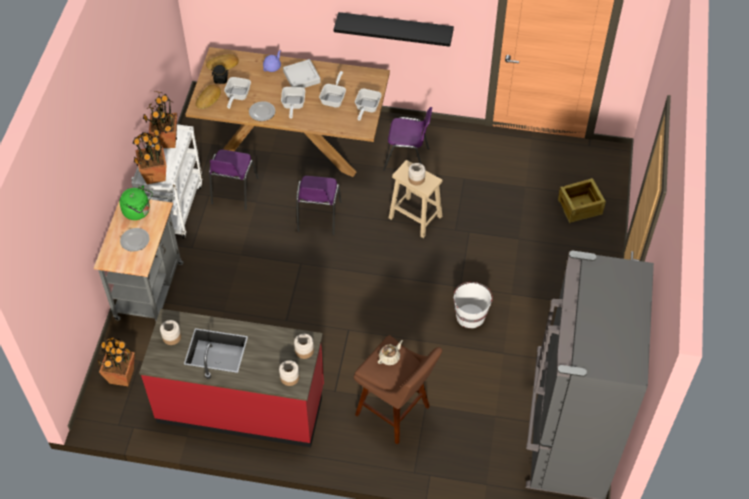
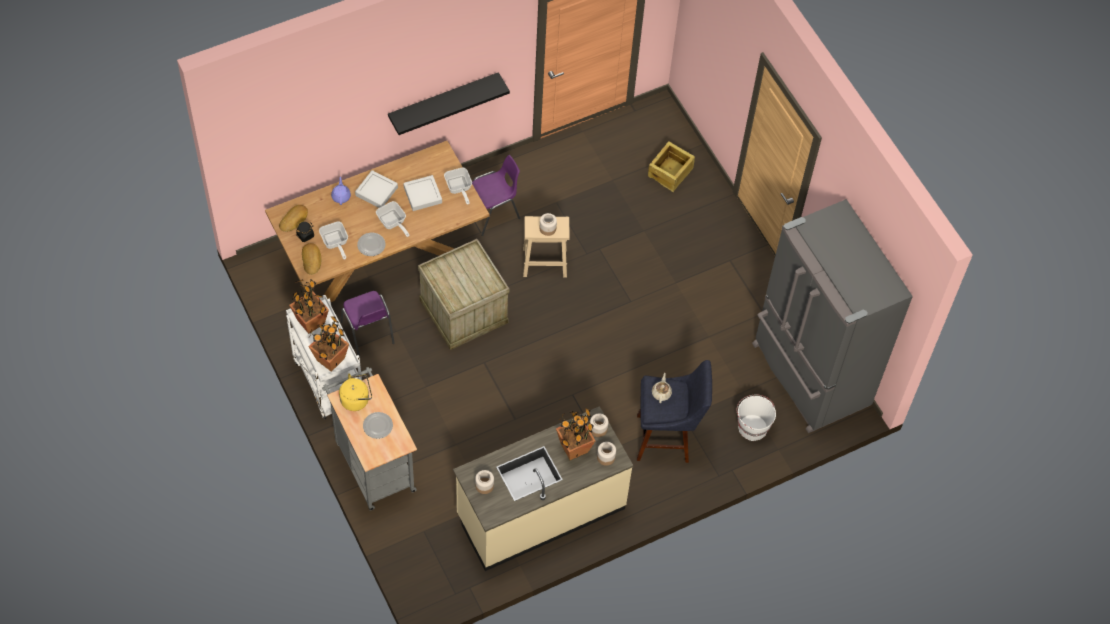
camera: 40 degrees left, 5 degrees up
(121, 376) = (420, 553): potted plant -> potted plant (573, 448)
(138, 211) = (356, 399): green kettle -> yellow kettle
(241, 404) = (540, 511): red counter -> beige counter
(318, 217) = (463, 312): purple chair -> crate
(334, 98) = (422, 195): frying pan -> grey tray
(396, 413) = (667, 438): brown stool -> blue stool
(470, 315) = (658, 321): white bucket -> white bucket (752, 427)

